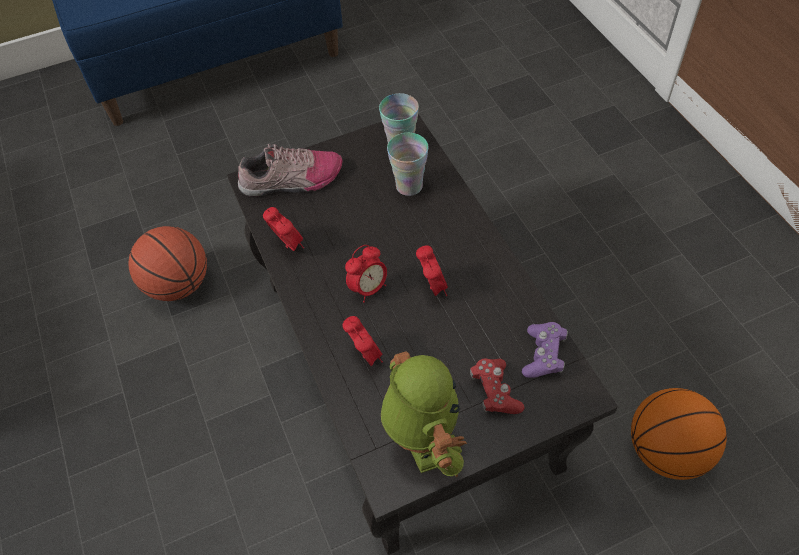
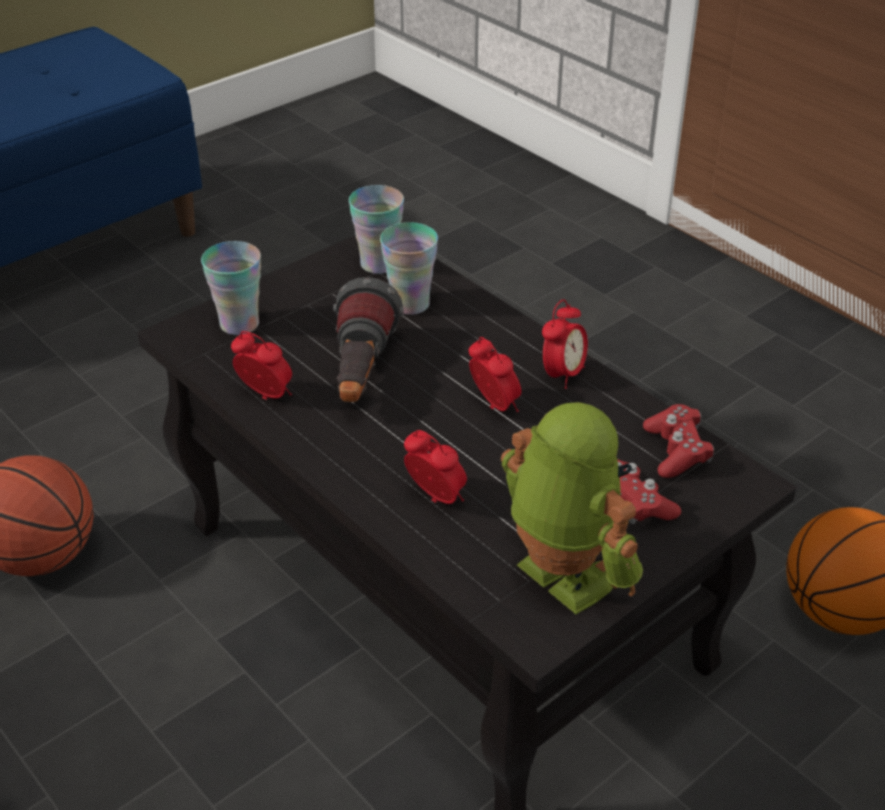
camera: 20 degrees left, 15 degrees down
(292, 181) = (239, 324): shoe -> cup
(355, 240) = (361, 375): none -> flashlight
(368, 288) = (405, 424): alarm clock -> alarm clock (562, 374)
(543, 355) = (676, 451): purple game controller -> red game controller

